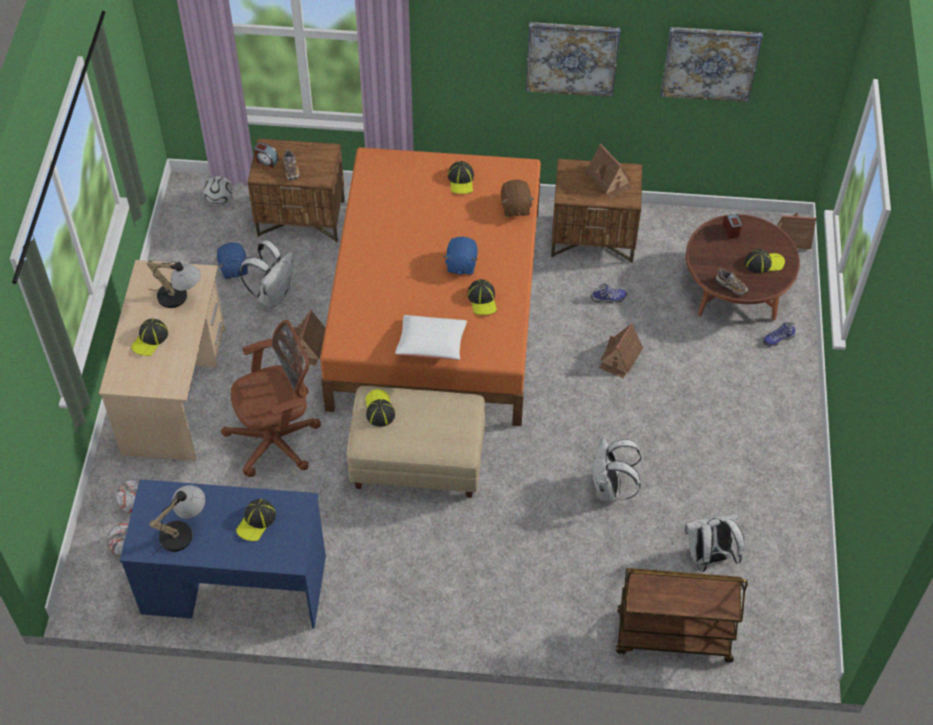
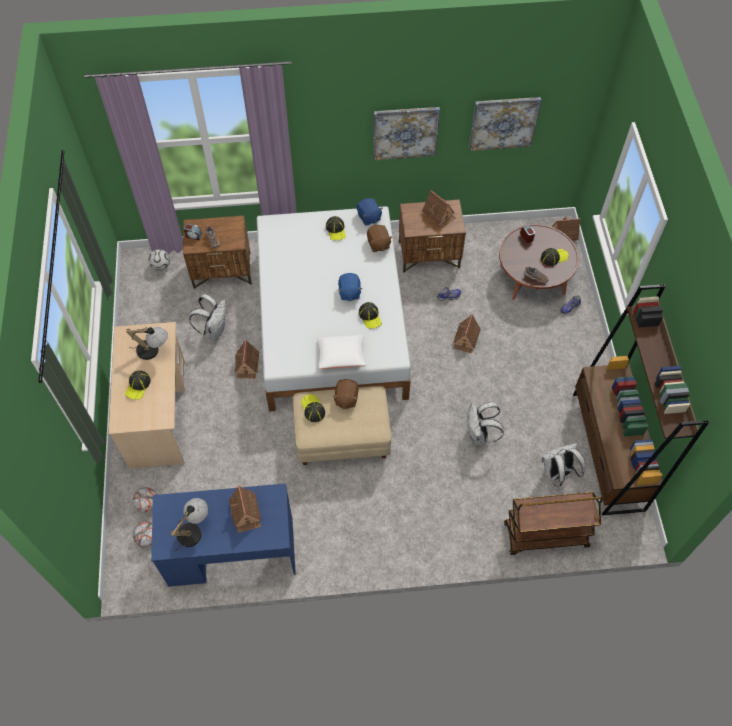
camera: 10 degrees left, 5 degrees up
(233, 268) = (181, 315): blue plush toy -> blue plush toy (369, 217)
(256, 521) = (245, 513): cap -> toy house
(278, 440) = (240, 438): brown office chair -> none
(427, 403) = (346, 398): none -> brown plush toy
(437, 307) = (332, 322): orange bed -> white bed
(789, 539) = (608, 451): none -> brown bookcase

